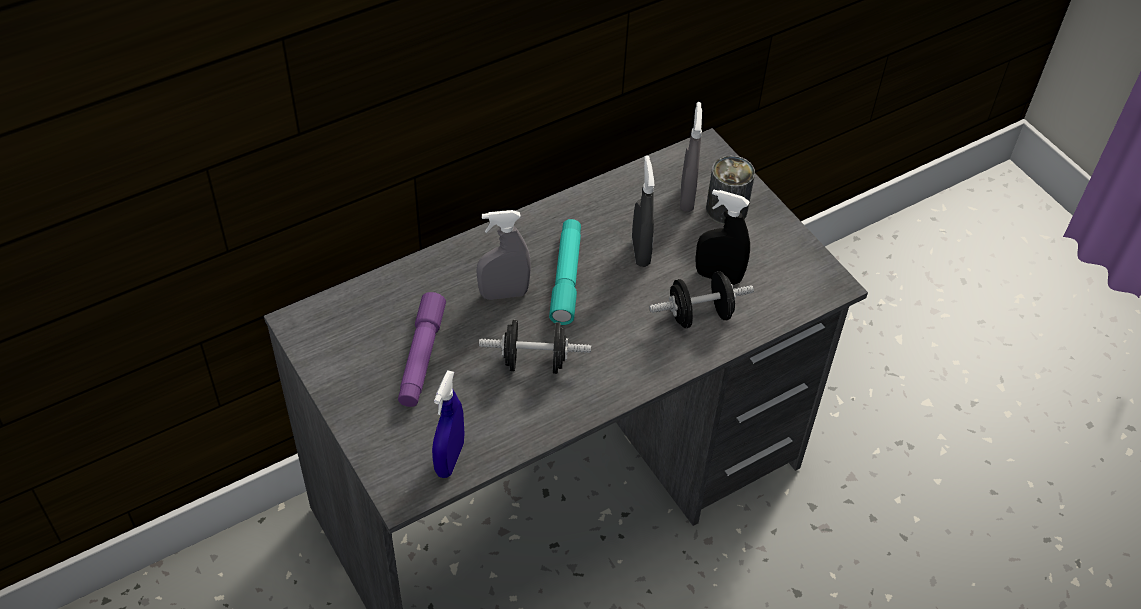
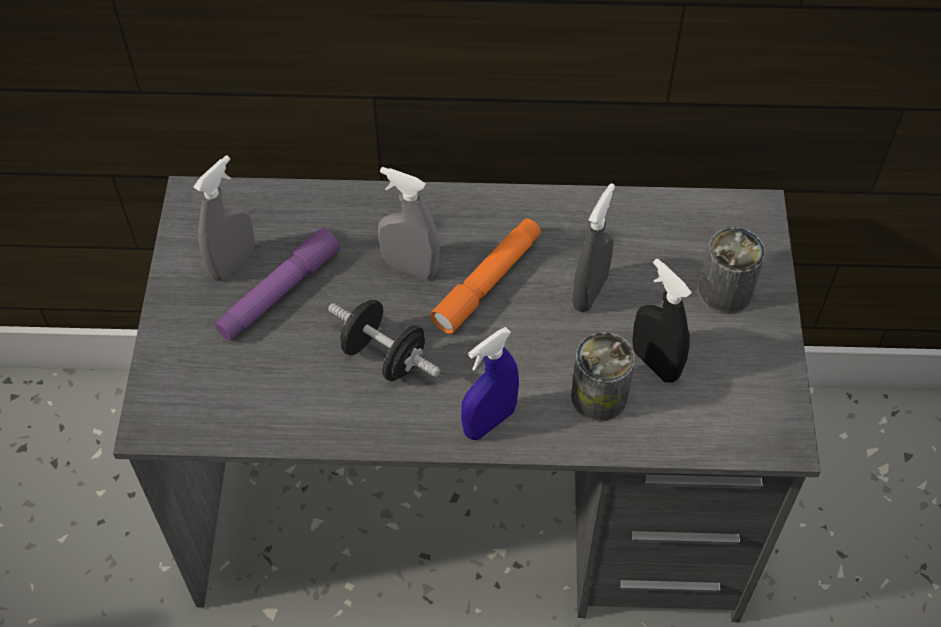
camera: 35 degrees right, 5 degrees up
(449, 459) = (222, 414): blue spray bottle -> blue spray bottle (489, 422)
(566, 277) = (488, 282): turquoise flashlight -> orange flashlight
(687, 197) = (690, 256): grey spray bottle -> grey spray bottle (233, 263)
(699, 315) = (599, 396): black dumbbell -> can

